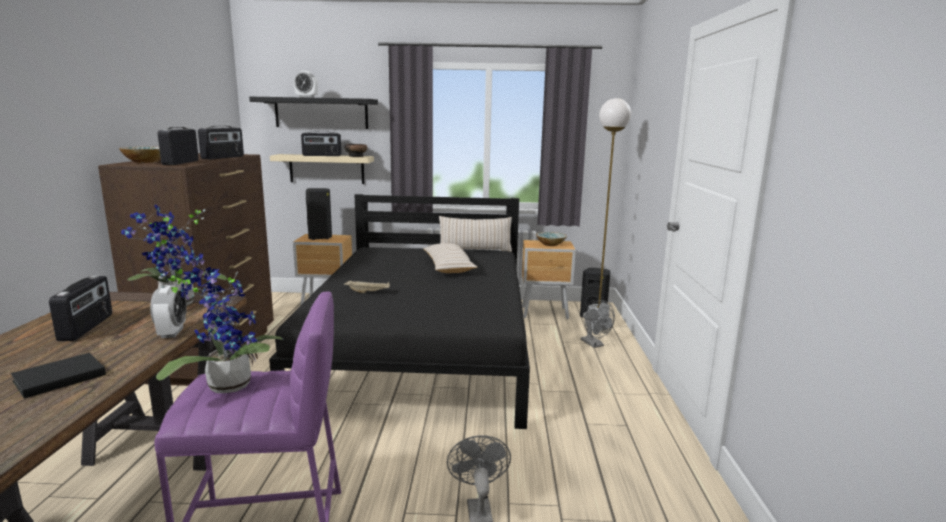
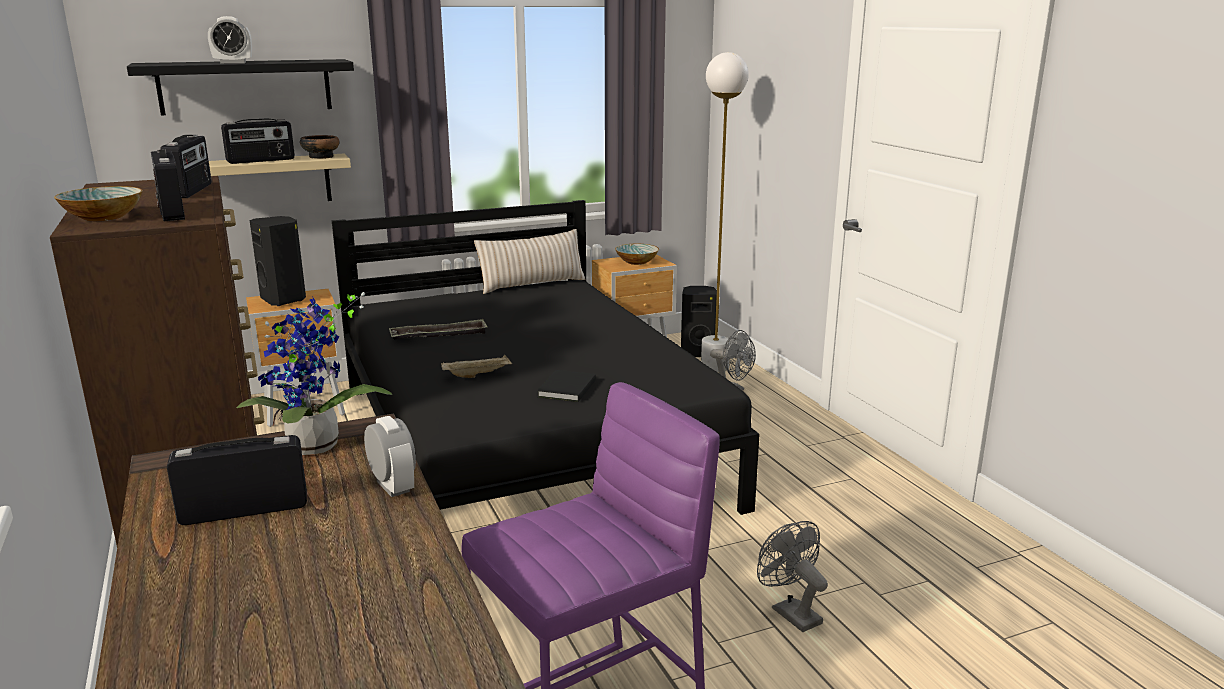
camera: 25 degrees left, 5 degrees up
(57, 378) = (355, 582): black book -> black book (565, 389)
(87, 327) = (244, 510): radio -> radio turned 75 degrees counterclockwise
(226, 384) = (545, 534): potted plant -> none
(380, 268) = (439, 335): none -> tray
(448, 267) = (534, 317): beige pillow -> none

